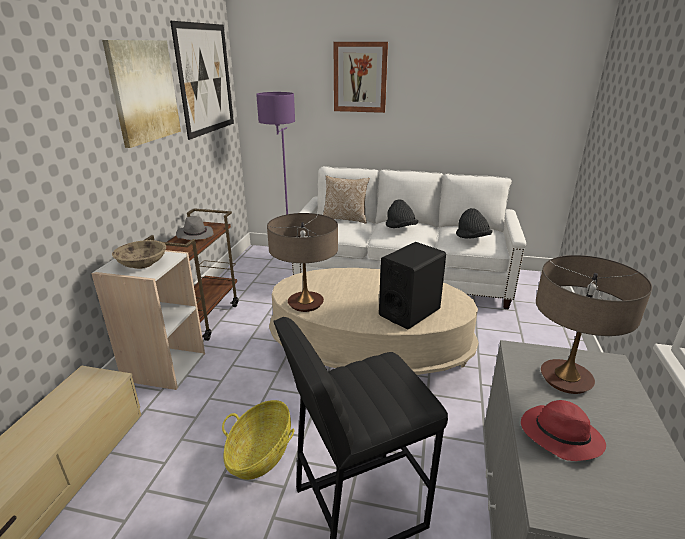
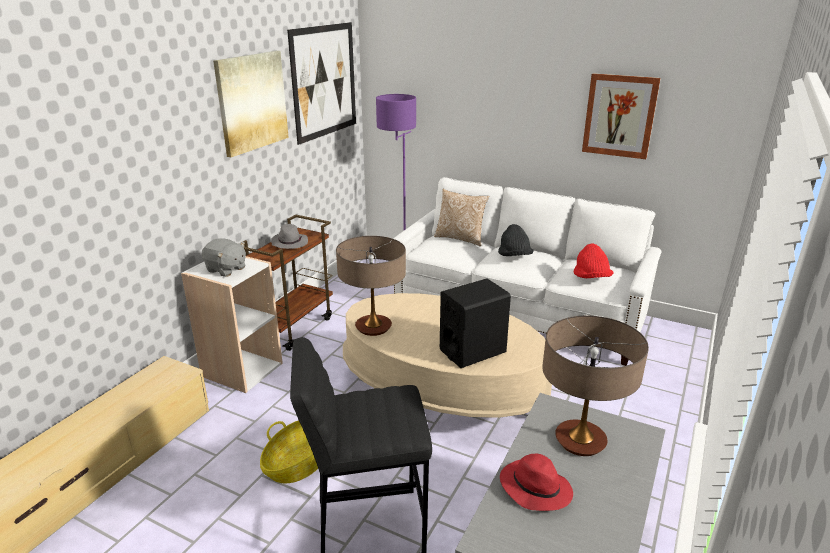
camera: 15 degrees right, 0 degrees up
(142, 264) = (226, 269): beige bowl -> grey plush toy
(360, 77) = (490, 83): picture -> picture (619, 116)
(472, 238) = (591, 278): black hat -> red hat

